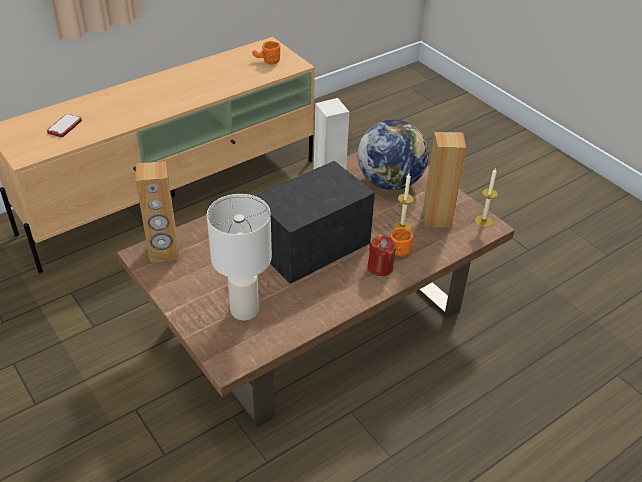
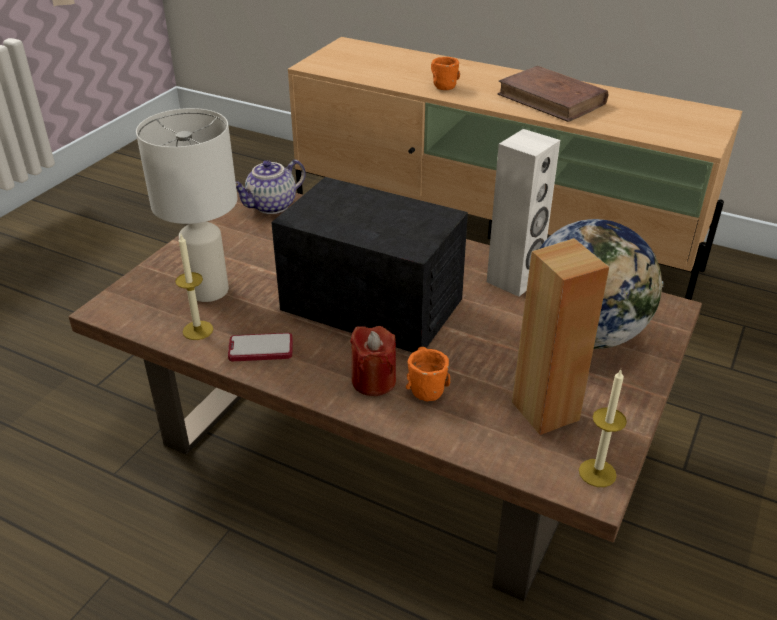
camera: 65 degrees right, 5 degrees down
(64, 126) = (383, 65): phone -> phone (261, 349)
(164, 252) = (272, 206): brown speaker -> teapot
(195, 85) = (552, 99): none -> brown book
(266, 61) = (674, 123): orange mug -> orange mug (439, 84)
(402, 227) = (488, 377): candle -> candle (198, 330)

